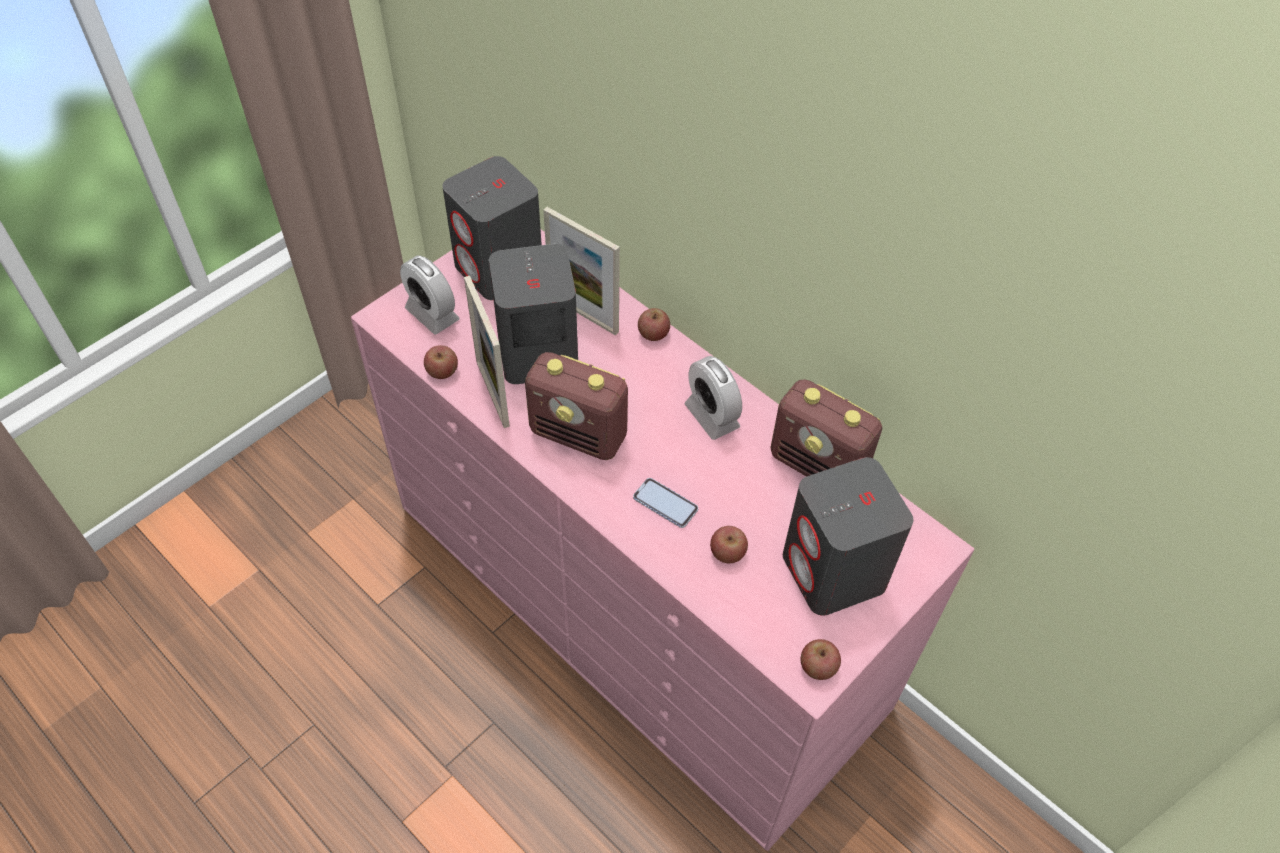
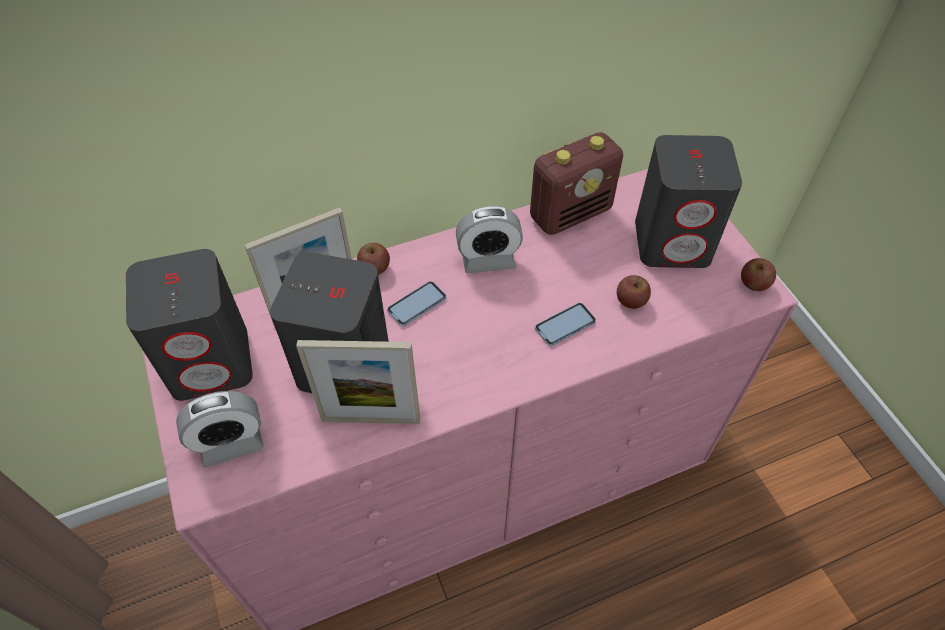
camera: 65 degrees left, 0 degrees up
(442, 371) = (315, 457): apple -> none
(579, 434) = (459, 363): radio -> none
(628, 380) = (417, 304): none -> phone

